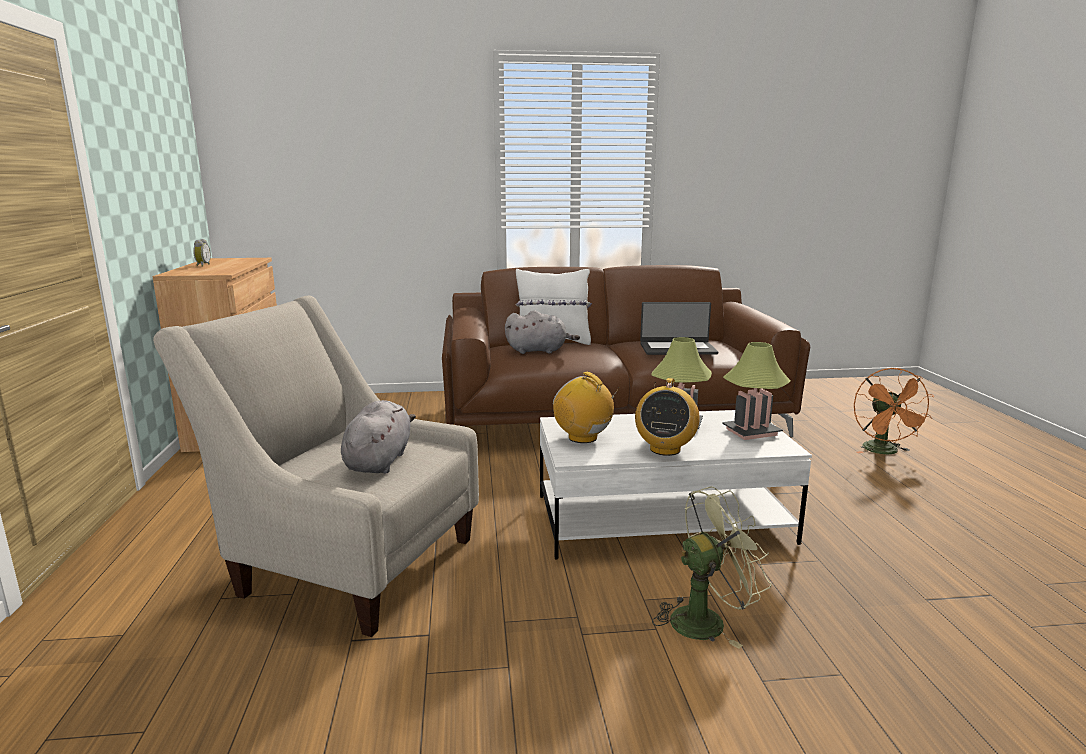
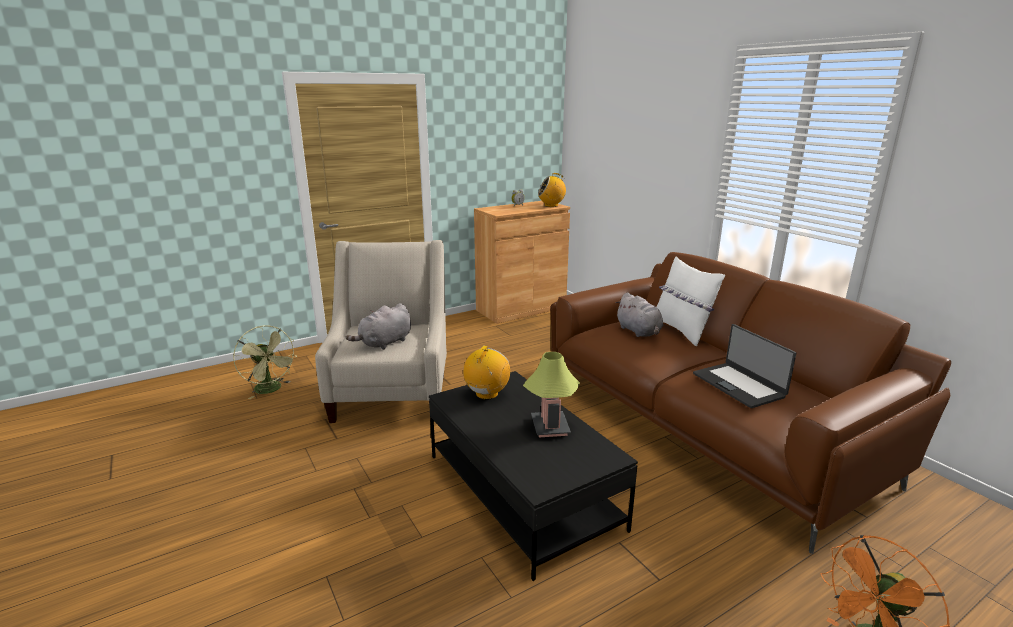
camera: 65 degrees right, 5 degrees up
(379, 461) = (384, 343): grey plush toy -> grey plush toy turned 150 degrees clockwise
(661, 519) = (522, 491): white coffee table -> black coffee table
(665, 449) = (489, 429): radio -> radio (551, 205)
(706, 620) = (388, 539): green fan -> green fan (271, 390)
(751, 432) = (566, 465): table lamp -> none

